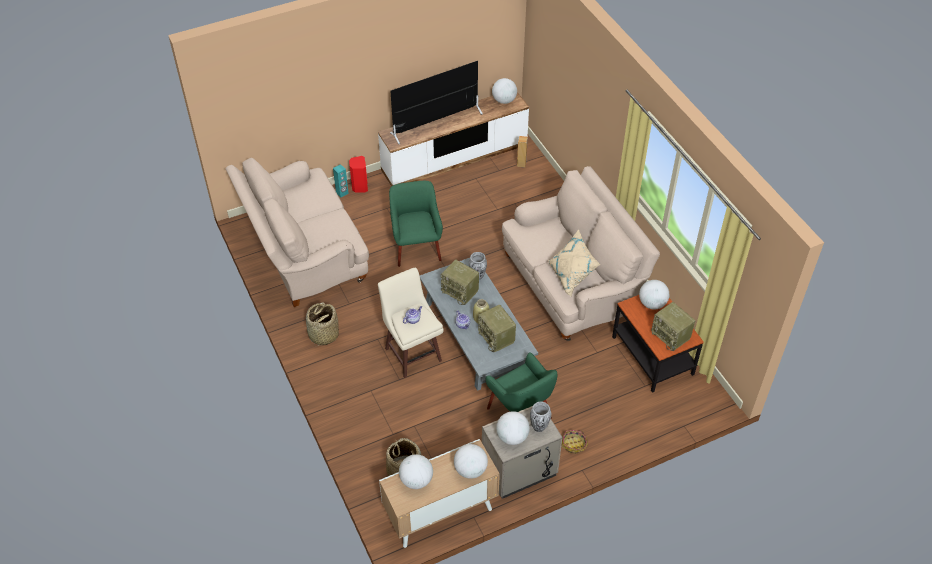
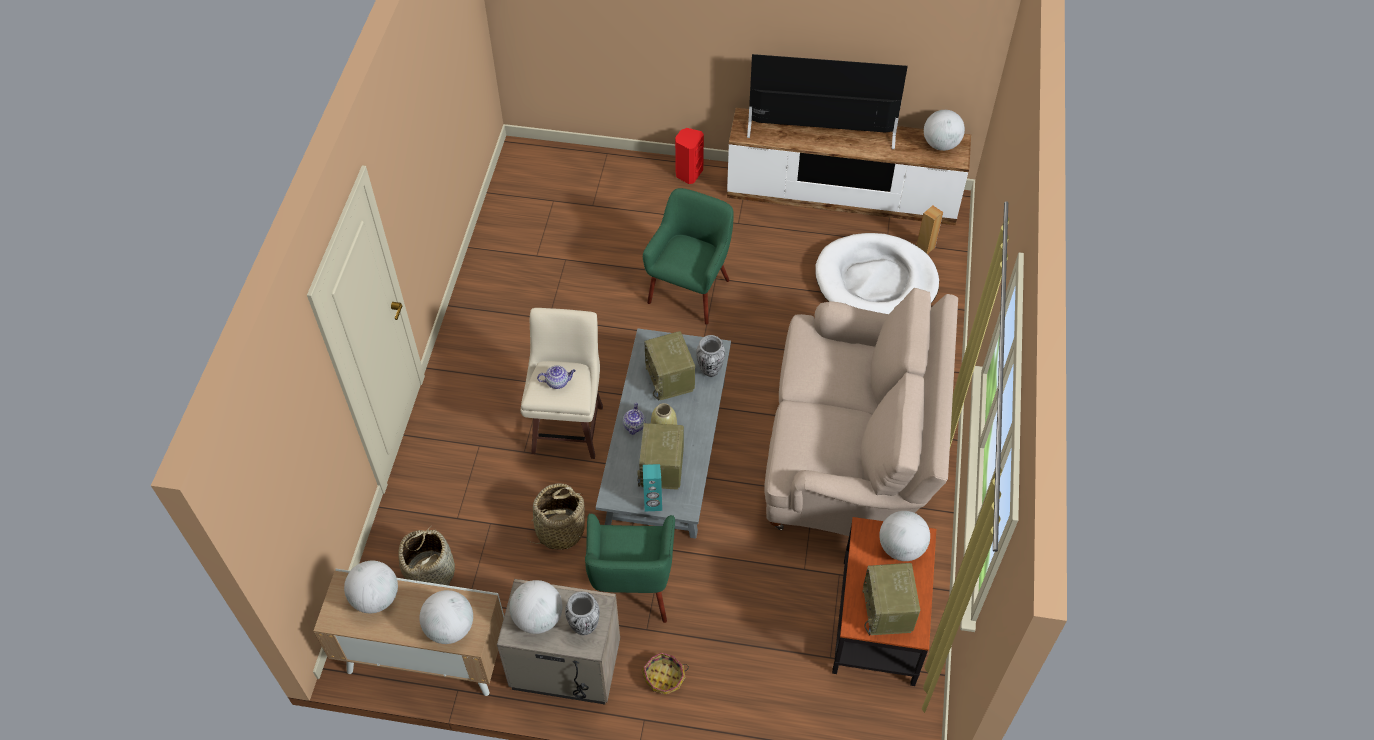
camera: 35 degrees right, 5 degrees up
(304, 255) = (549, 227): beige sofa -> none
(323, 335) = (486, 341): basket -> basket (560, 530)
(342, 193) = (660, 170): turquoise speaker -> turquoise speaker (653, 504)
(511, 193) = (875, 281): none -> white dog bed
(571, 276) = (818, 441): beige pillow -> none

